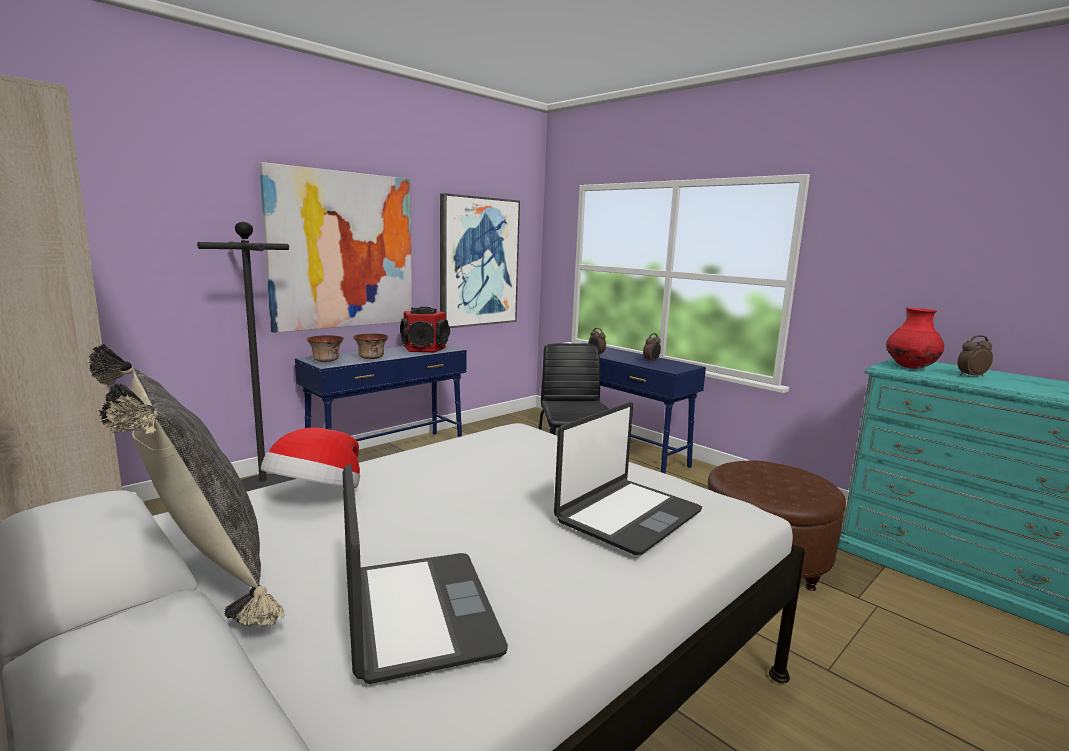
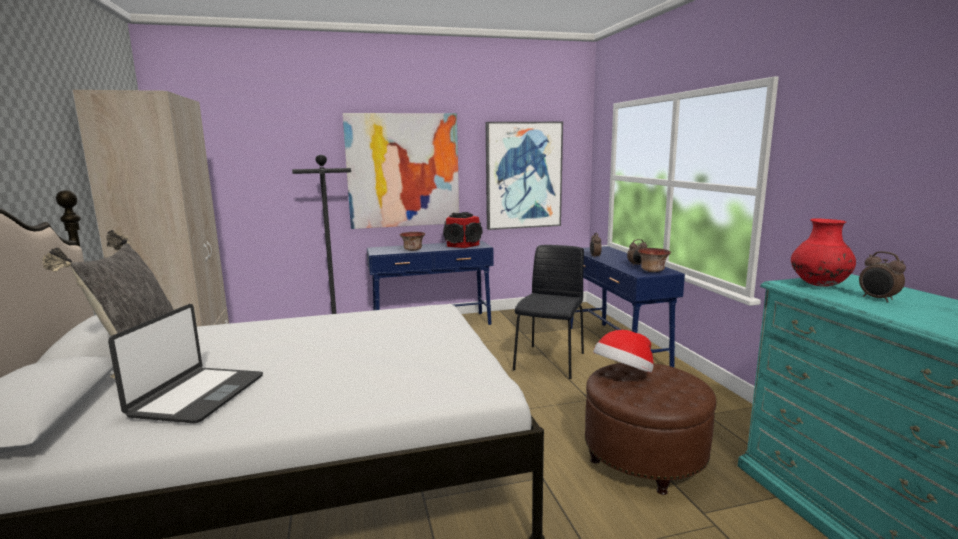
camera: 30 degrees right, 0 degrees up
(316, 496) = (254, 330): hat -> hat (624, 374)
(326, 361) = (381, 250): bowl -> bowl (652, 271)
(627, 516) = (395, 372): laptop -> none
(970, 376) = (877, 299): alarm clock -> alarm clock turned 135 degrees counterclockwise

